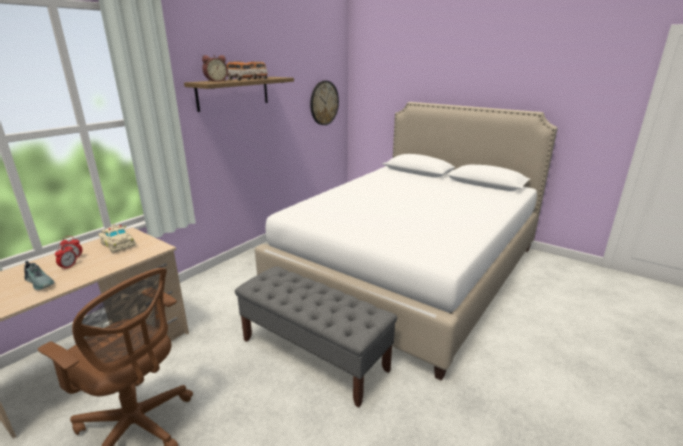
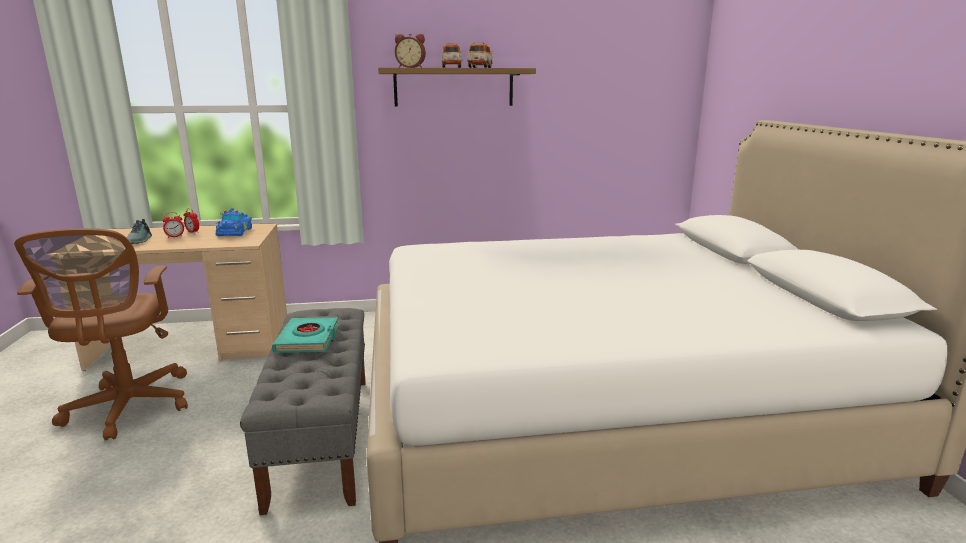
camera: 45 degrees right, 5 degrees down
(118, 244) = (236, 232): beige toy car -> blue toy car
(297, 294) = (308, 340): none -> turquoise book
(324, 103) = (636, 117): wall clock -> none

